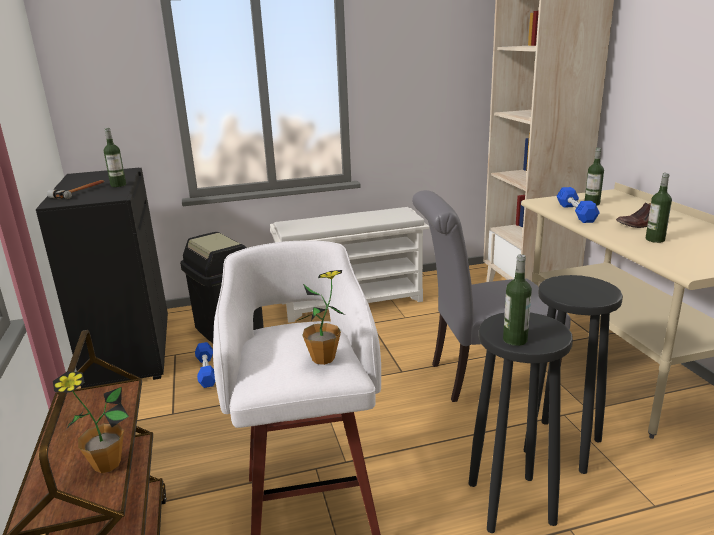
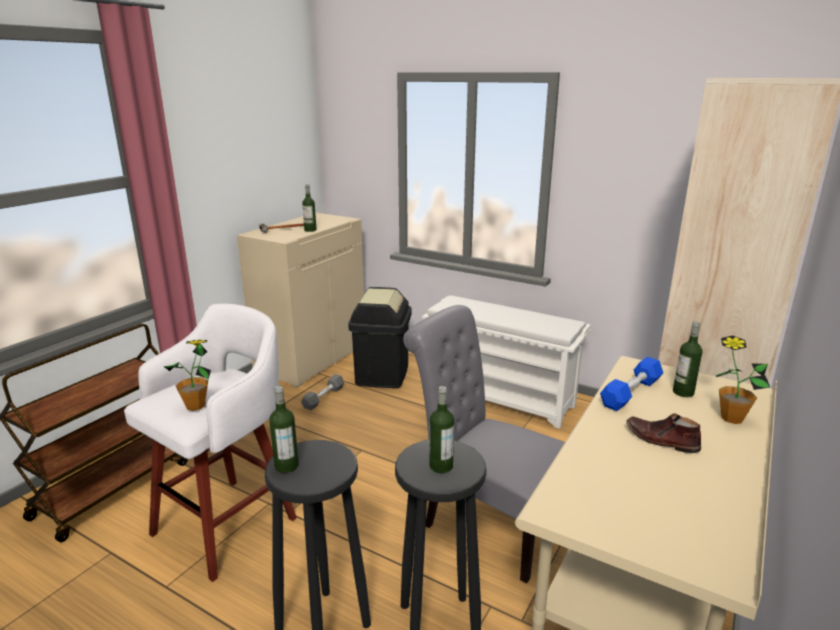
camera: 45 degrees right, 0 degrees up
(107, 464) = (75, 407): potted plant -> potted plant (731, 418)
(128, 349) = (311, 358): black cabinet -> beige cabinet
(206, 371) = (323, 398): blue dumbbell -> grey dumbbell
(655, 239) = (622, 462): bottle -> bottle (441, 466)

